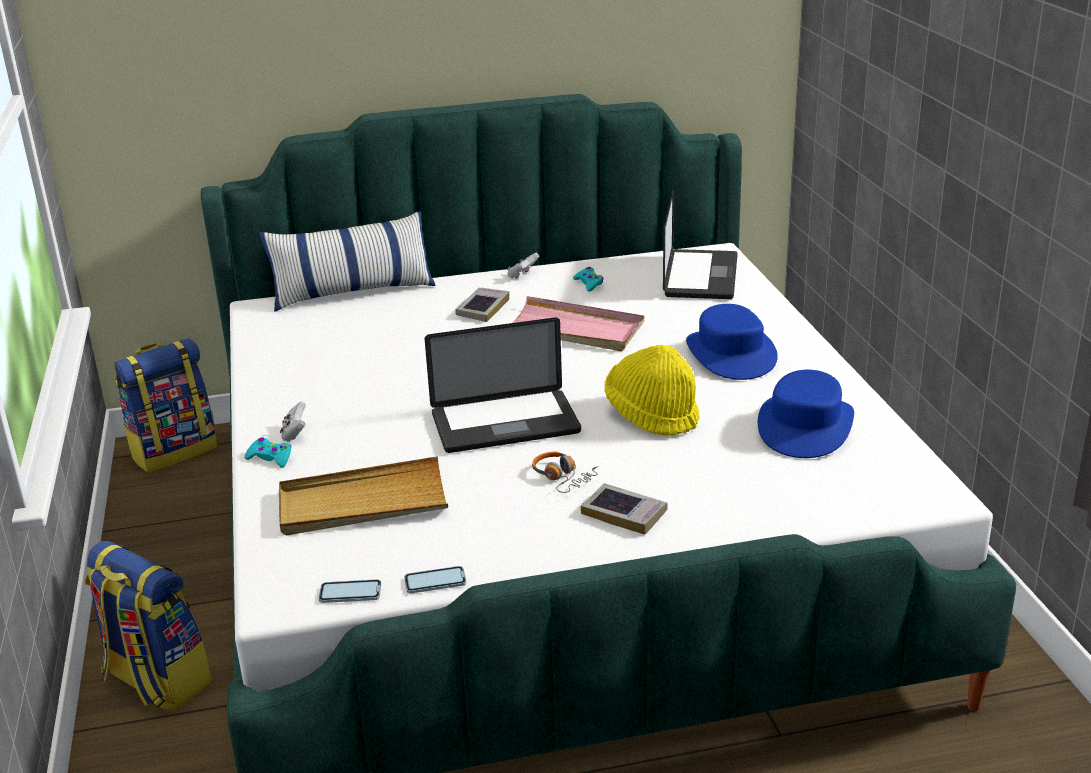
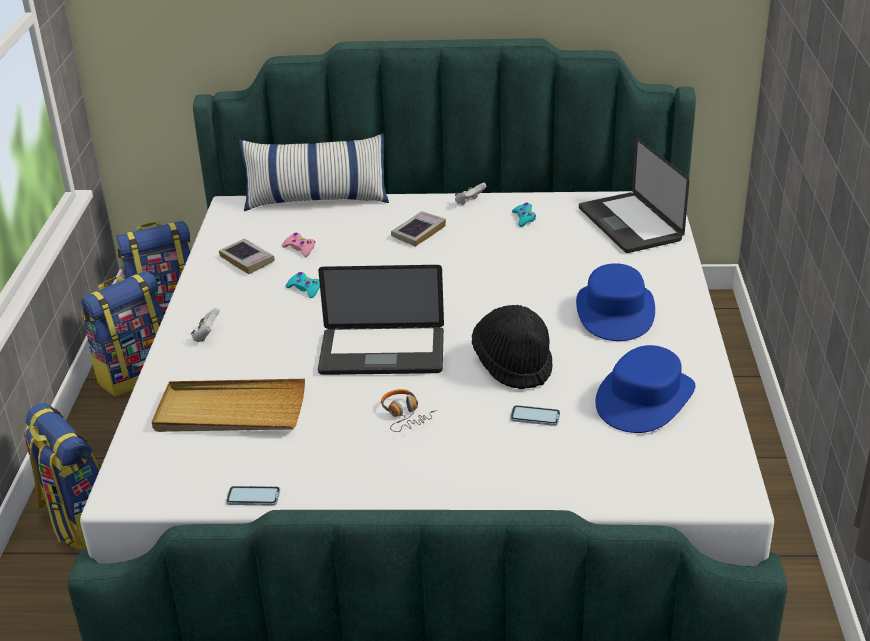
camera: 15 degrees right, 5 degrees up
(162, 517) = (135, 373): none -> backpack
(270, 458) = (177, 355): turquoise game controller -> turquoise game controller (305, 289)
(350, 593) = (182, 495): phone -> phone (535, 417)
(359, 339) = (300, 248): none -> pink game controller
(573, 329) = (487, 265): pink tray -> none
(624, 513) = (439, 460): book -> book (247, 260)
(652, 414) = (513, 364): yellow hat -> black hat
(700, 276) = (629, 224): laptop -> laptop turned 135 degrees clockwise

